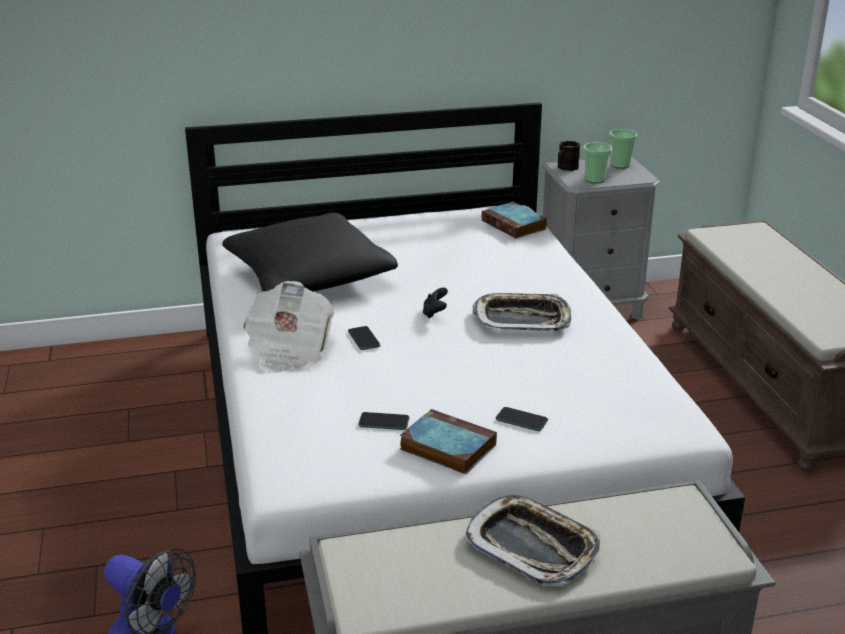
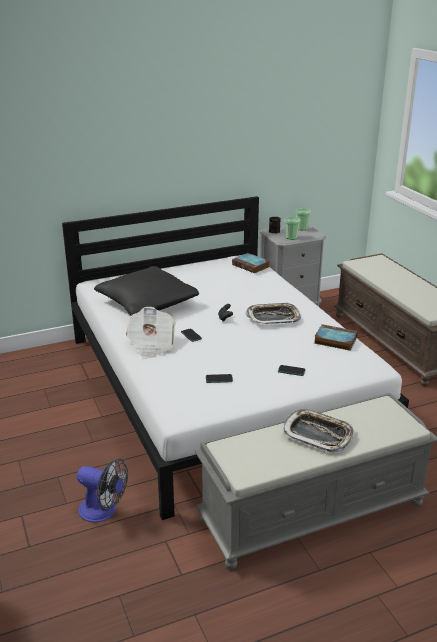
camera: 10 degrees left, 0 degrees up
(445, 447) = (257, 388): book -> book (334, 340)

